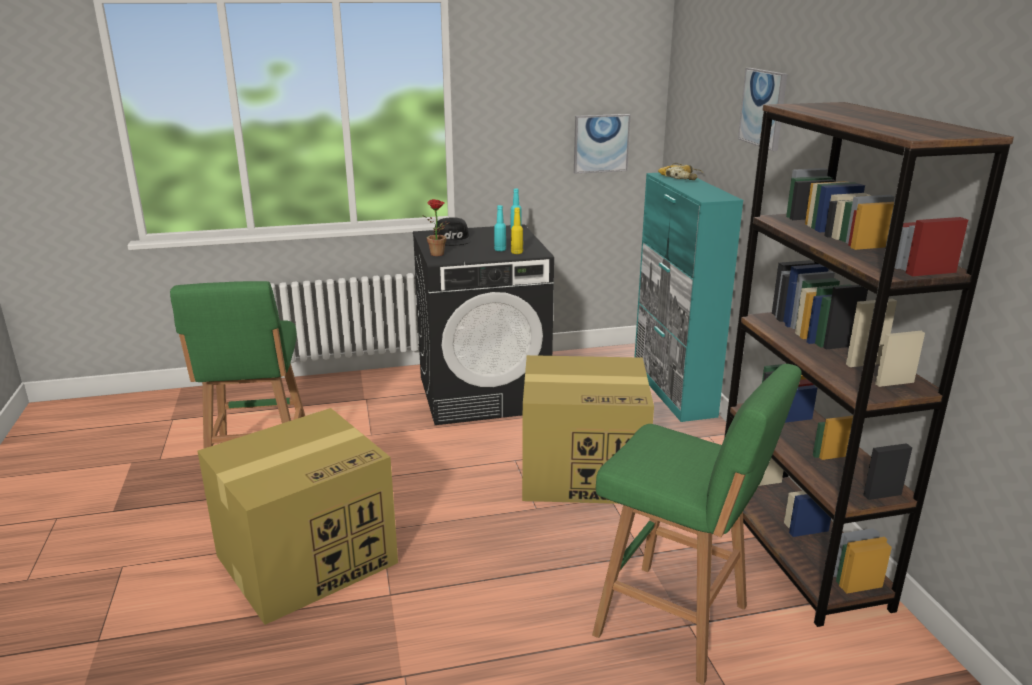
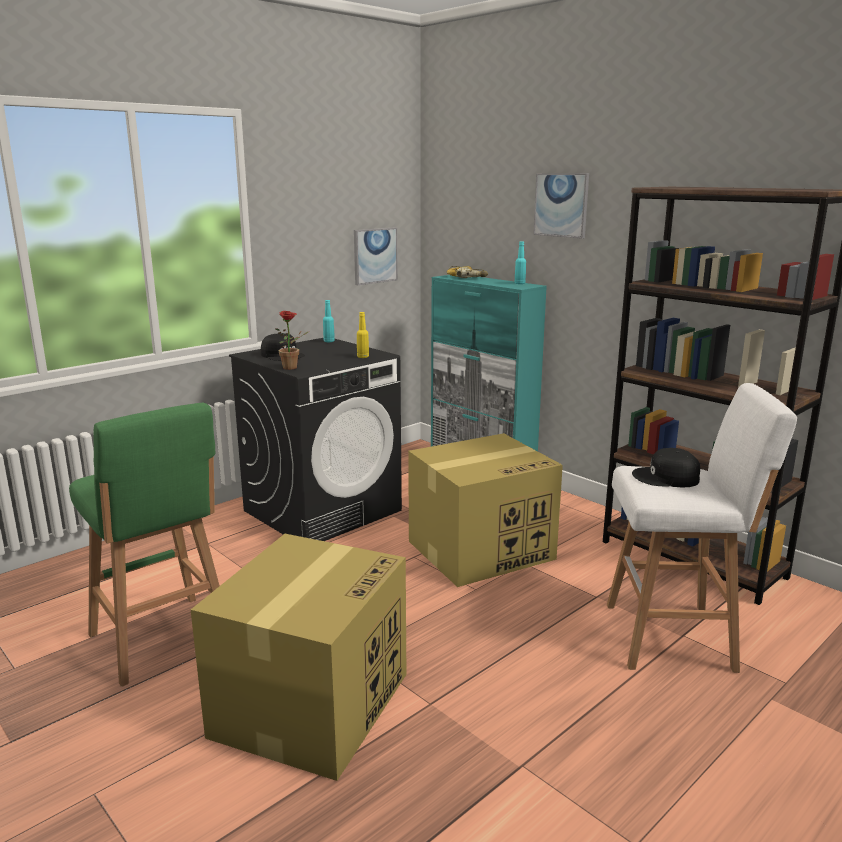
camera: 30 degrees left, 5 degrees down
(500, 250) = (343, 357): turquoise bottle -> turquoise bottle (519, 283)
(670, 449) = (666, 478): none -> black cap
(677, 623) = (674, 636): green stool -> white stool

